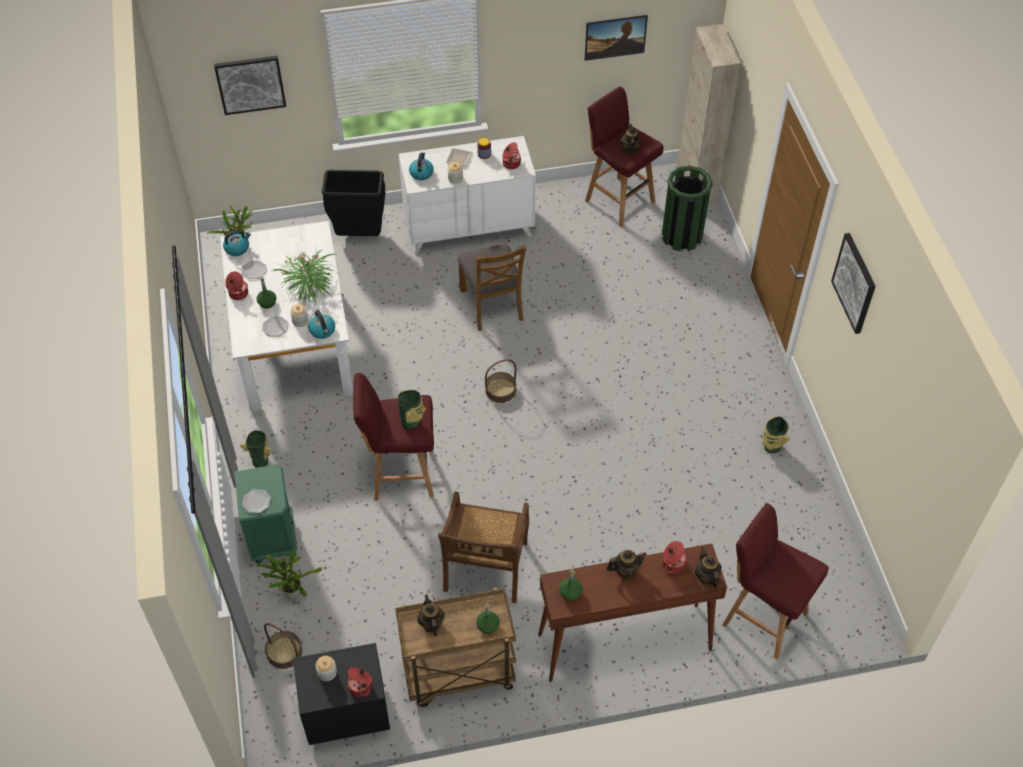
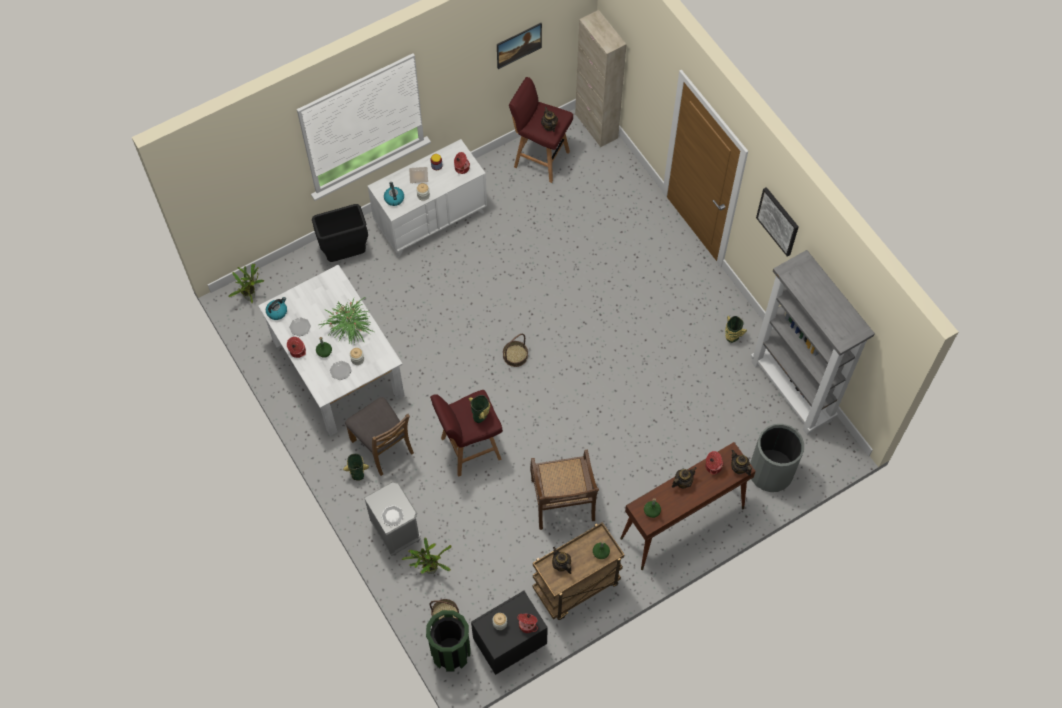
camera: 20 degrees left, 10 degrees up
(250, 84) = (247, 177): picture -> none
(273, 539) = (396, 532): green nightstand -> grey nightstand
(322, 331) = (379, 362): kettle -> none
(492, 304) = (478, 283): brown chair -> brown chair (383, 446)
(681, 236) = (602, 177): green trash can -> green trash can (451, 652)
(763, 617) = (770, 472): red stool -> grey trash can
(827, 530) = (792, 391): none -> grey bookcase

